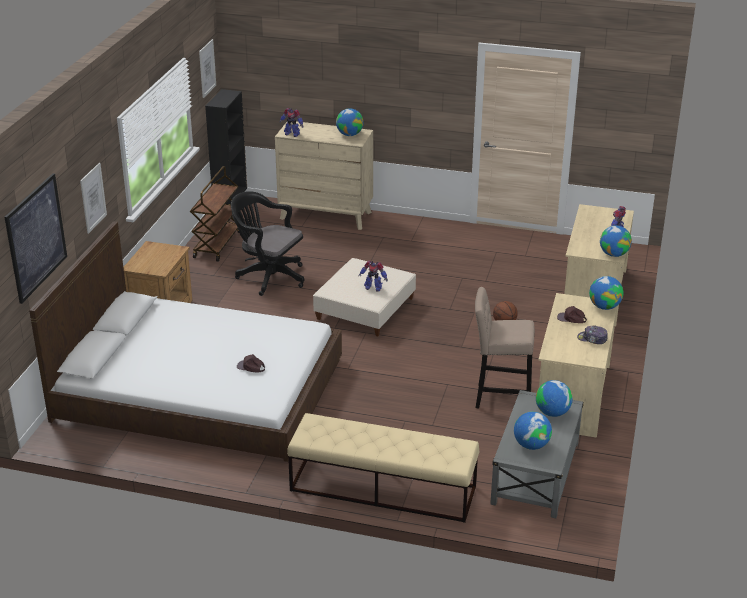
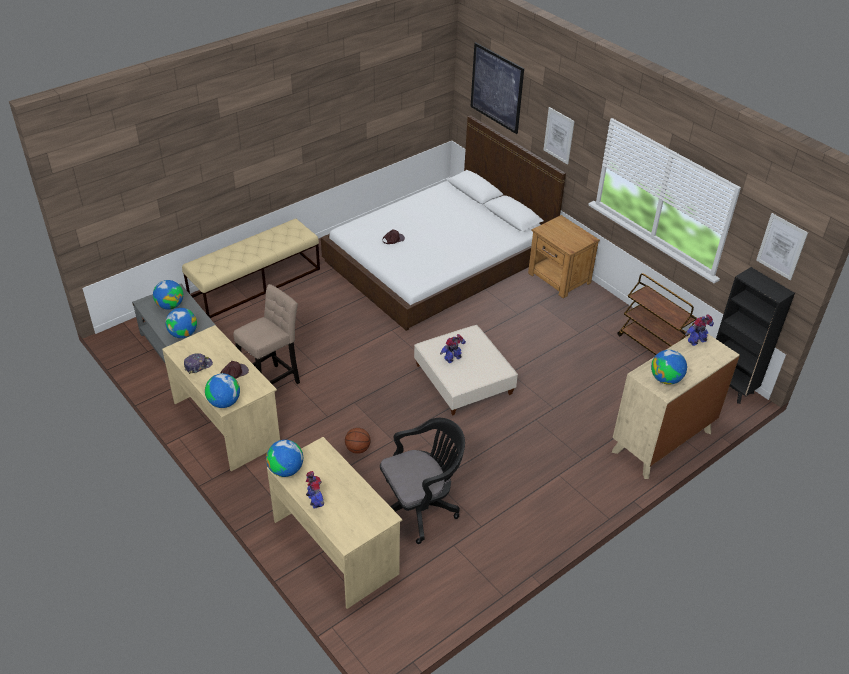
camera: 125 degrees right, 10 degrees up
(268, 276) = (566, 351): black office chair -> black office chair (420, 507)

